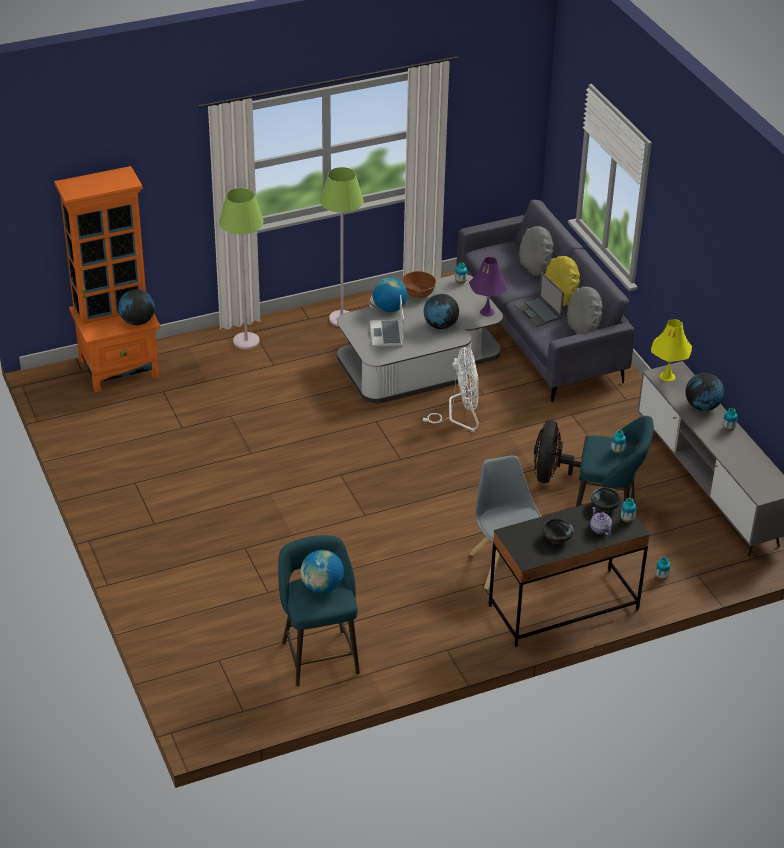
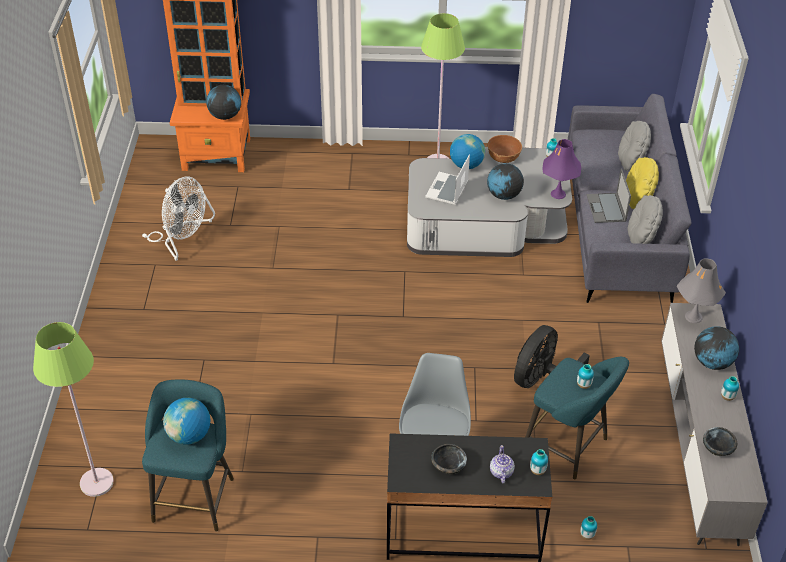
camera: 25 degrees right, 5 degrees up
(246, 341) = (339, 160): green floor lamp -> green floor lamp (97, 482)
(459, 412) = (489, 286): white fan -> white fan (181, 237)
(604, 507) = (522, 447): black bowl -> black bowl (717, 449)
(667, 377) = (693, 317): yellow table lamp -> grey table lamp

